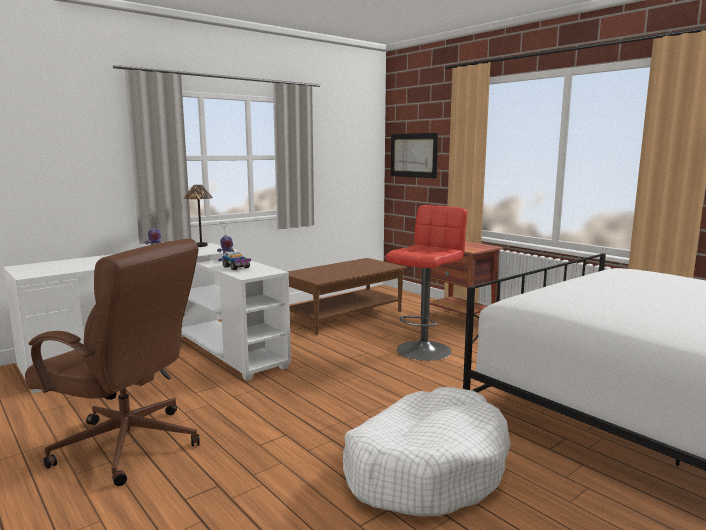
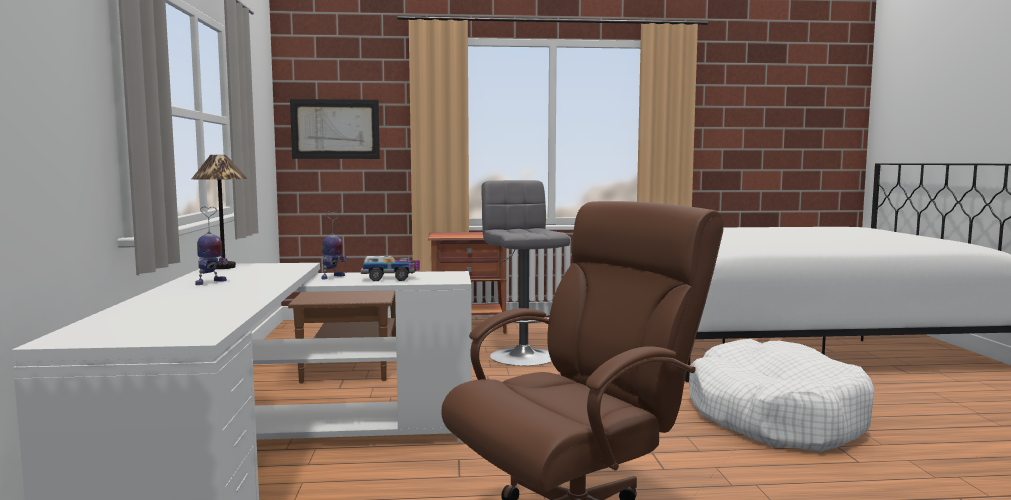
camera: 55 degrees left, 5 degrees down
(424, 350) = (524, 356): red stool -> grey stool

